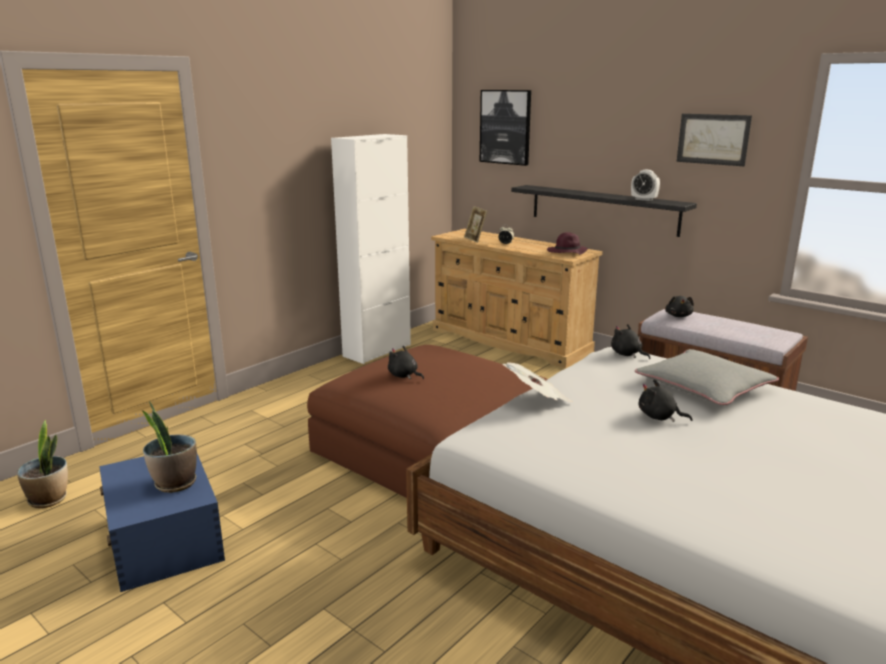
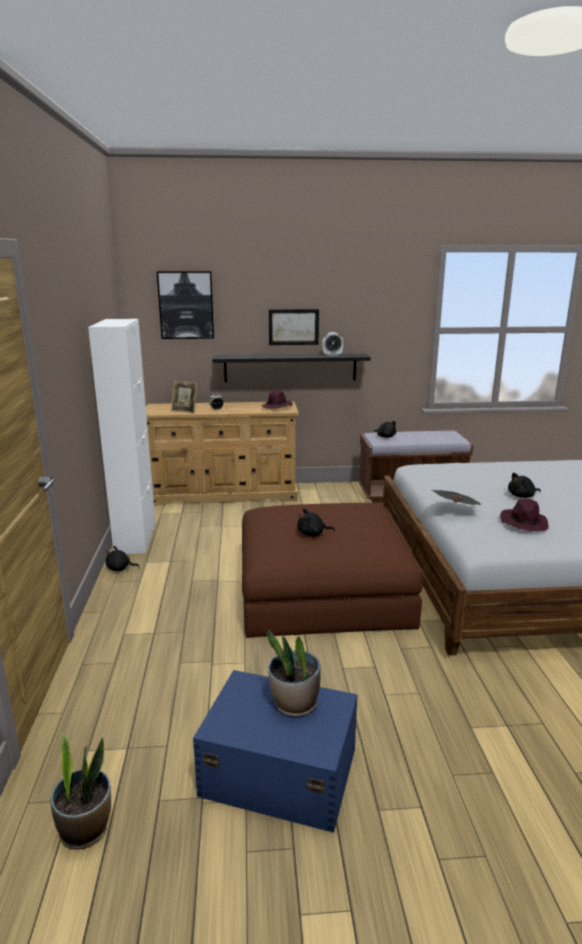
camera: 45 degrees left, 0 degrees up
(576, 438) = (523, 523): none -> purple hat
(627, 354) = (428, 467): black plush toy -> black plush toy (120, 568)
(704, 386) = (499, 472): grey pillow -> none
(713, 139) = (374, 306): picture -> picture (293, 327)

